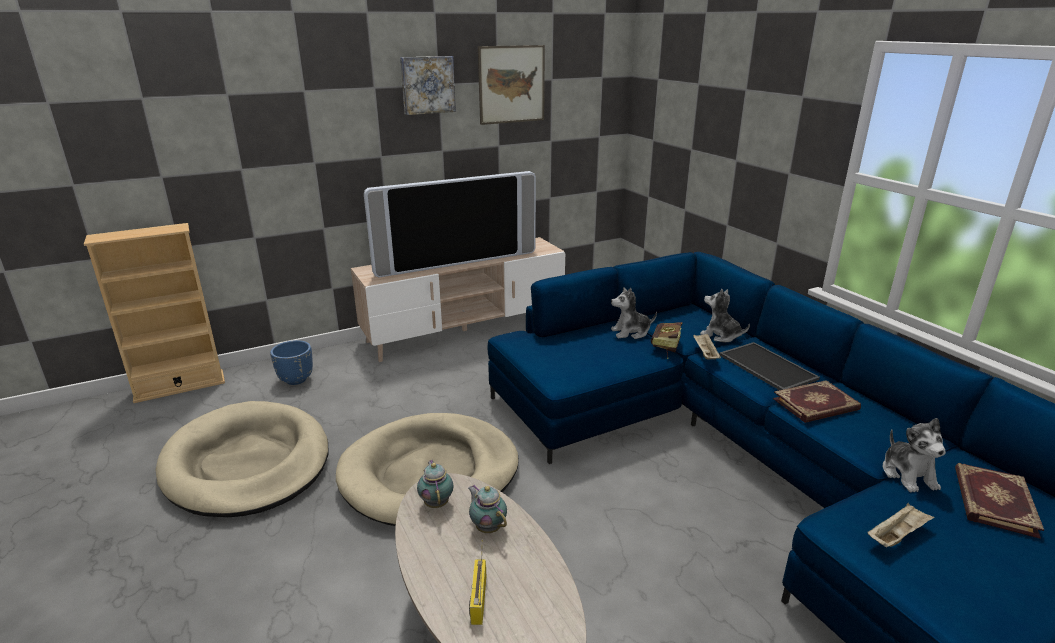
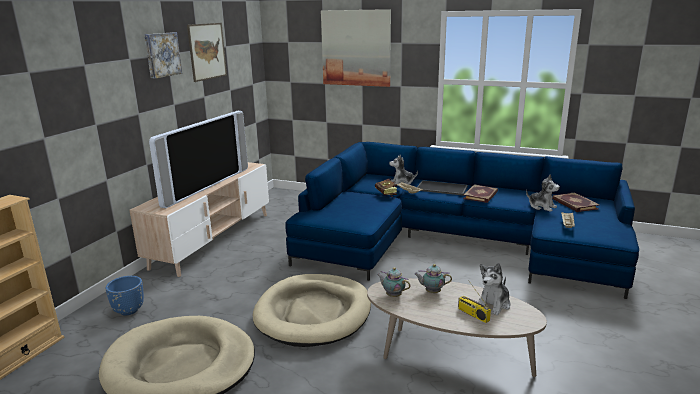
camera: 40 degrees left, 5 degrees down
(631, 332) = (359, 194): plush toy -> plush toy (494, 304)
(736, 98) = (356, 48): none -> picture

